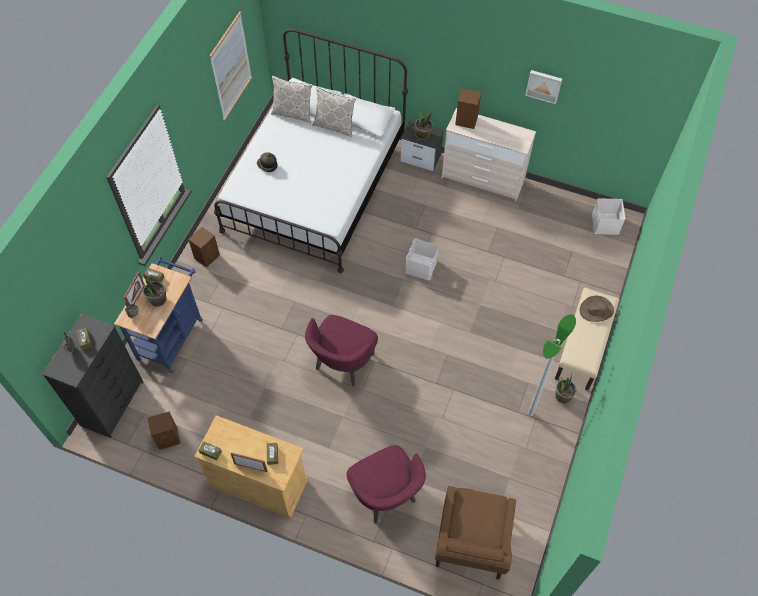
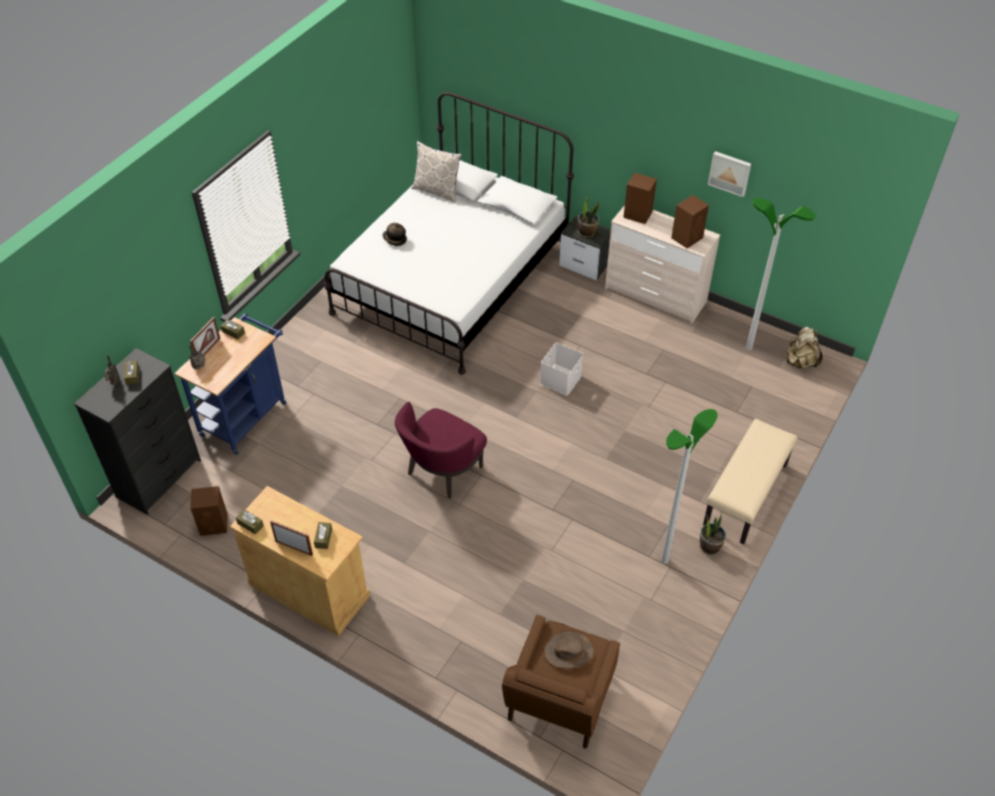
camera: 10 degrees right, 10 degrees down
(157, 299) = (231, 355): potted plant -> none
(207, 256) = (308, 337): brown speaker -> brown speaker (687, 237)
(231, 67) = (370, 122): picture -> none
(334, 126) = (482, 208): pillow -> none
(385, 495) = (462, 627): purple armchair -> none
(564, 216) = (749, 347): none -> floor lamp
(596, 310) = (765, 444): brown hat -> brown hat (569, 651)
(606, 224) = (800, 362): white storage box -> beige backpack

